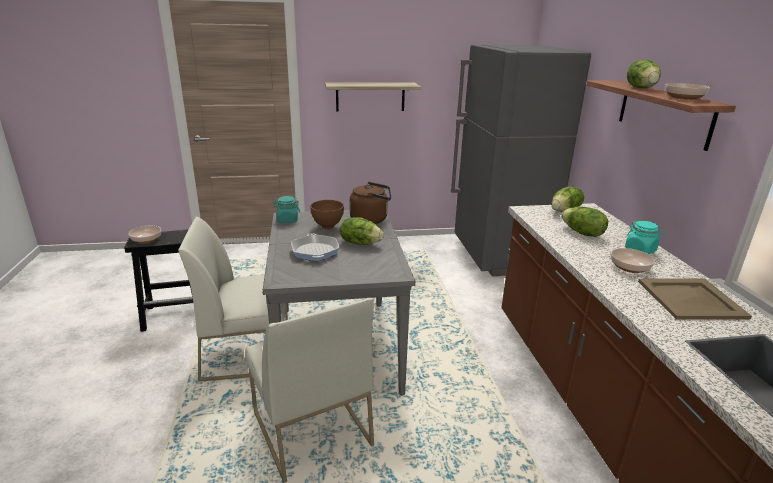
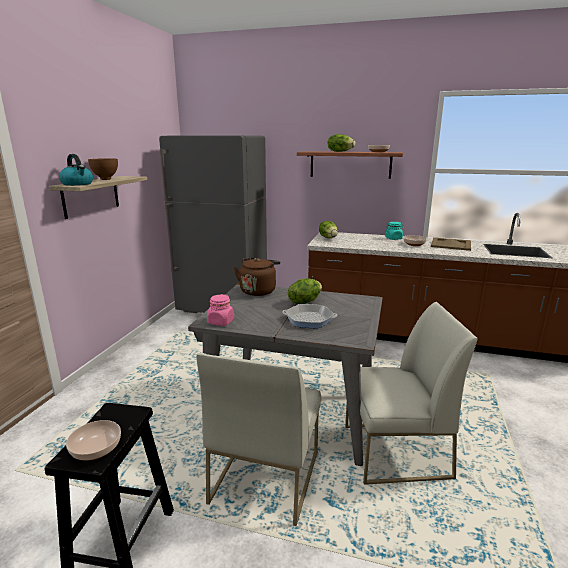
camera: 65 degrees left, 5 degrees down
(287, 220) = (221, 322): turquoise jar -> pink jar
(328, 227) = (258, 308): brown bowl -> brown bowl (105, 179)
(339, 84) = (78, 184): none -> kettle
(582, 233) = (364, 242): lettuce -> none

